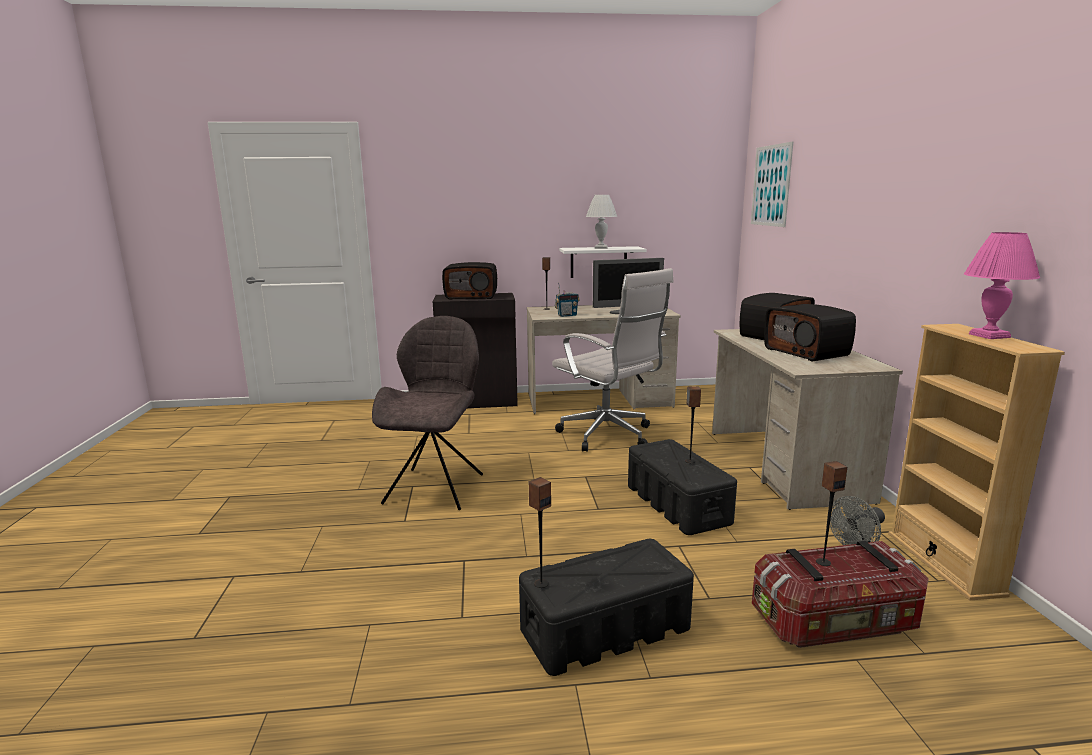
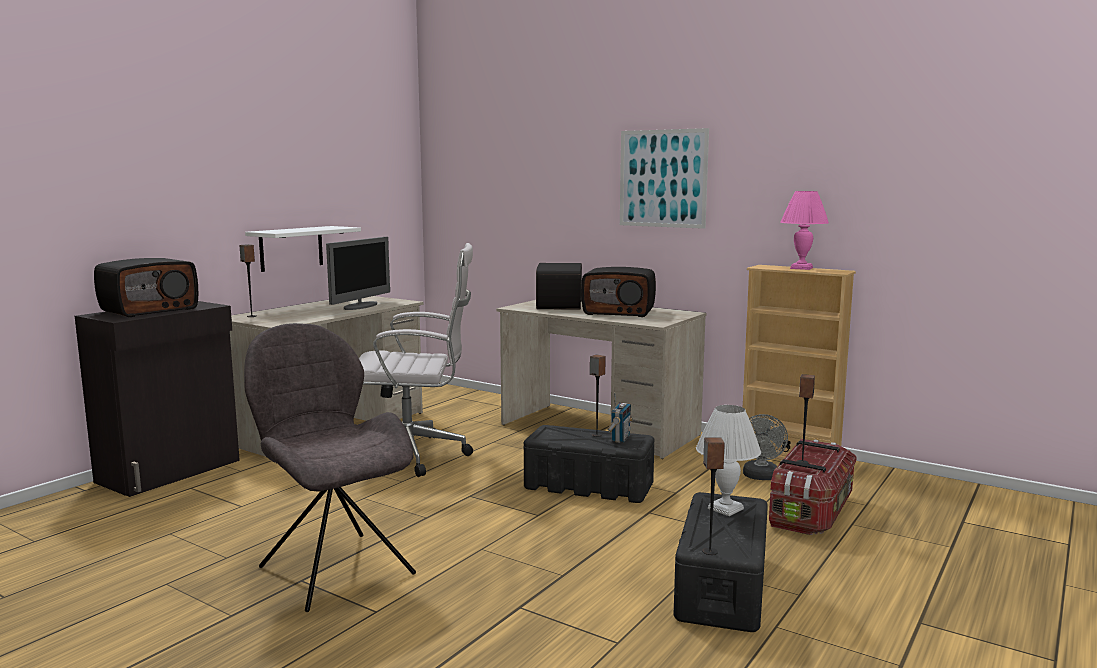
camera: 50 degrees left, 5 degrees down
(567, 315) = (305, 318): radio -> radio (620, 439)
(600, 248) = (305, 229): white table lamp -> white table lamp (725, 509)
(771, 185) = (474, 155): picture -> picture (662, 178)

